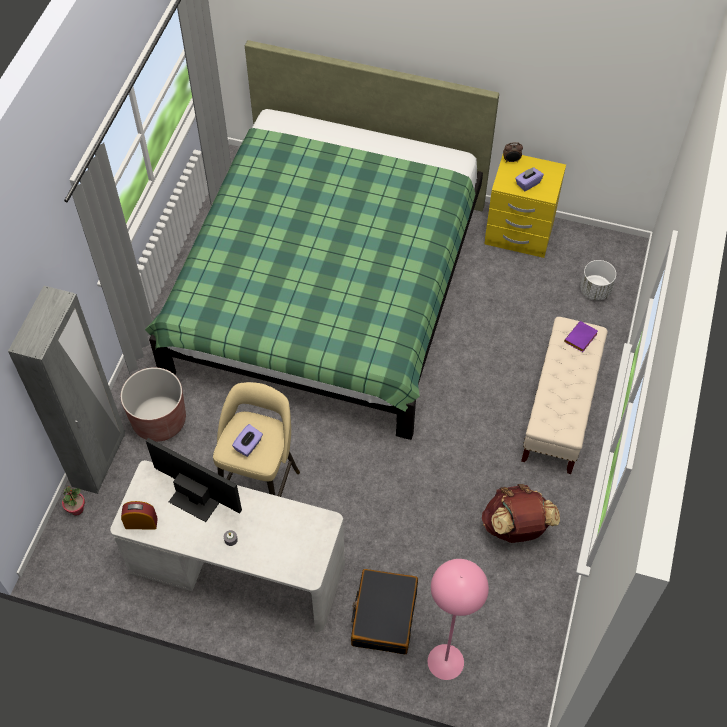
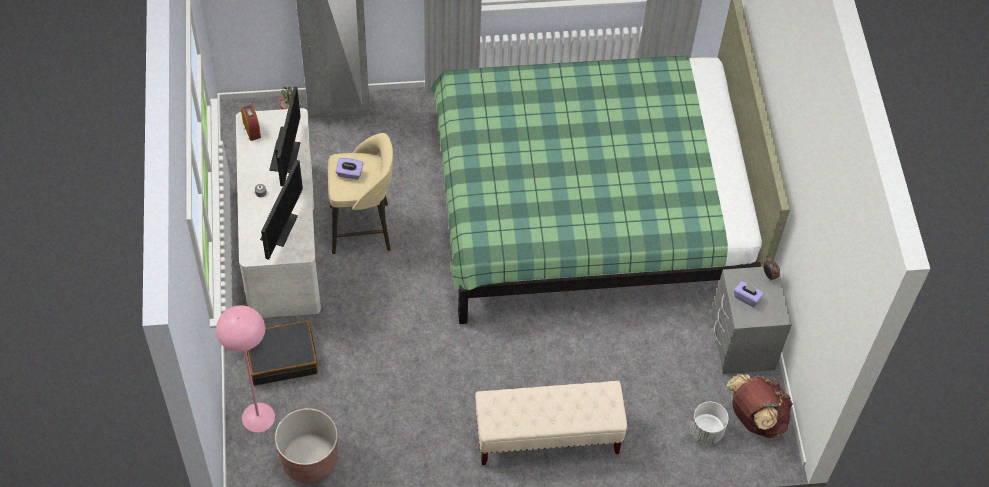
camera: 65 degrees right, 0 degrees up
(159, 420) = (394, 133): brown planter -> brown planter (309, 460)
(285, 535) = (279, 227): none -> monitor
(516, 527) = (407, 435): brown backpack -> brown backpack (755, 418)
(519, 234) = (741, 343): yellow nightstand -> grey nightstand
(581, 339) = (600, 407): purple book -> none

